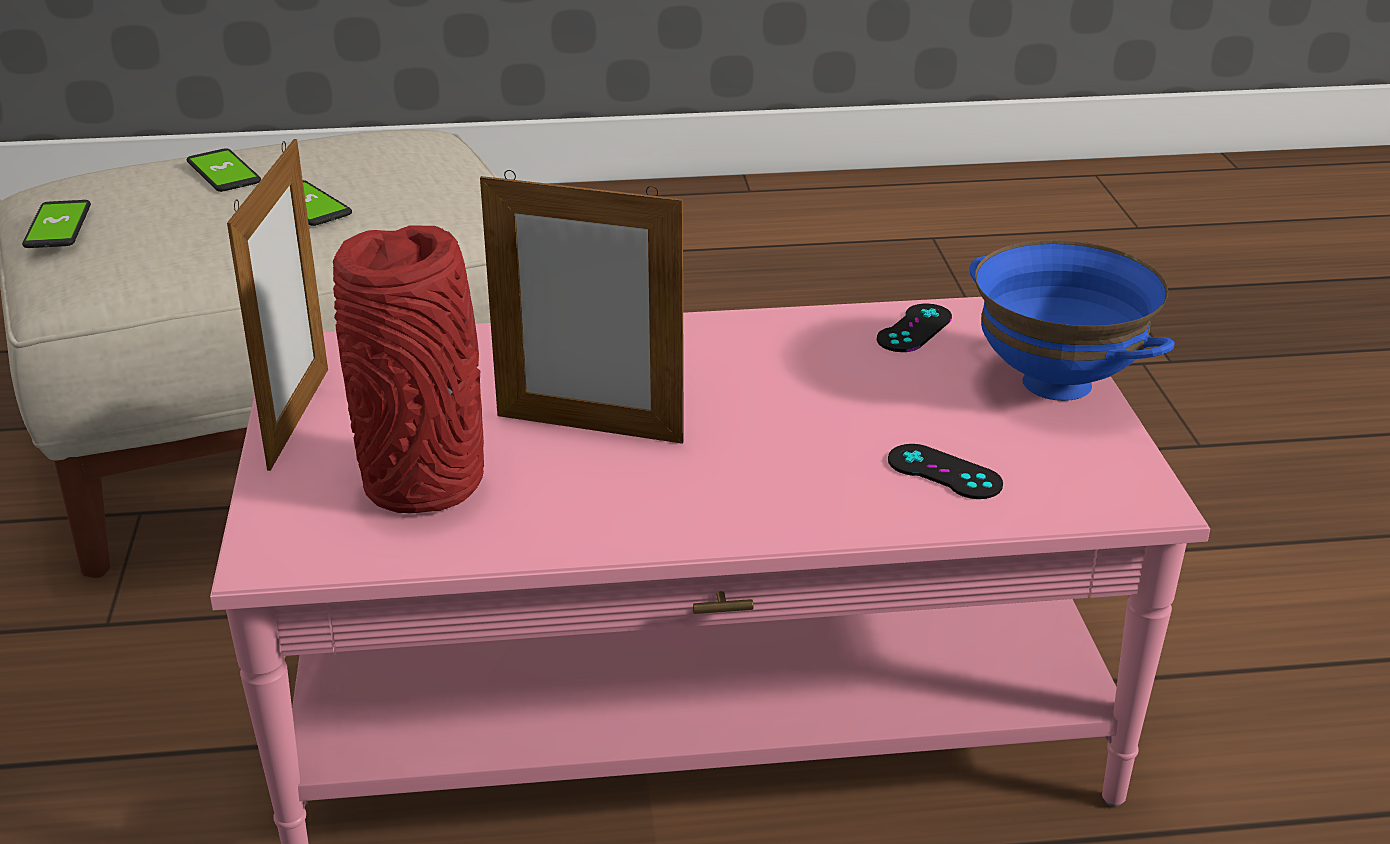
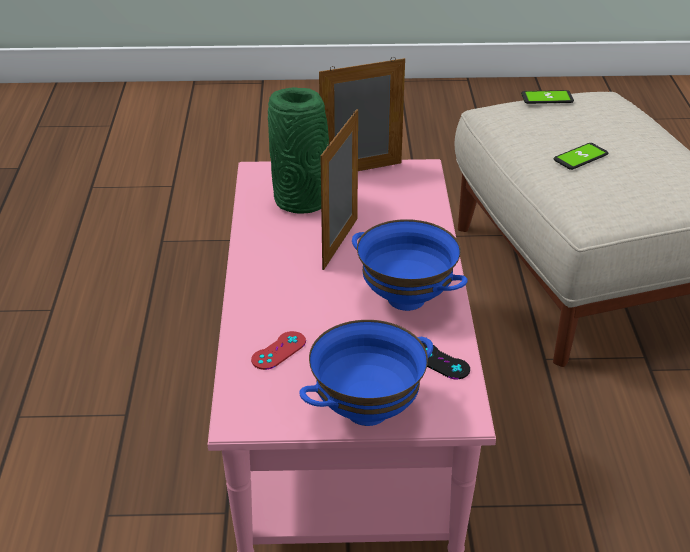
camera: 95 degrees right, 5 degrees up
(224, 172) = (620, 131): phone -> none
(298, 417) = (361, 170): picture frame -> picture frame turned 150 degrees clockwise
(425, 482) = (302, 201): red vase -> green vase
(757, 357) = (407, 298): none -> blue bowl
(944, 472) = (278, 351): black game controller -> red game controller

